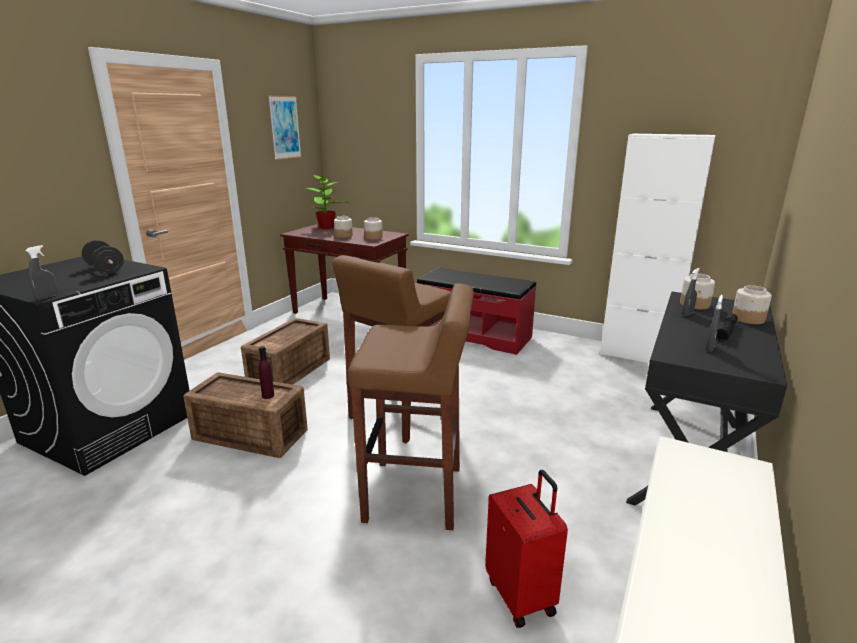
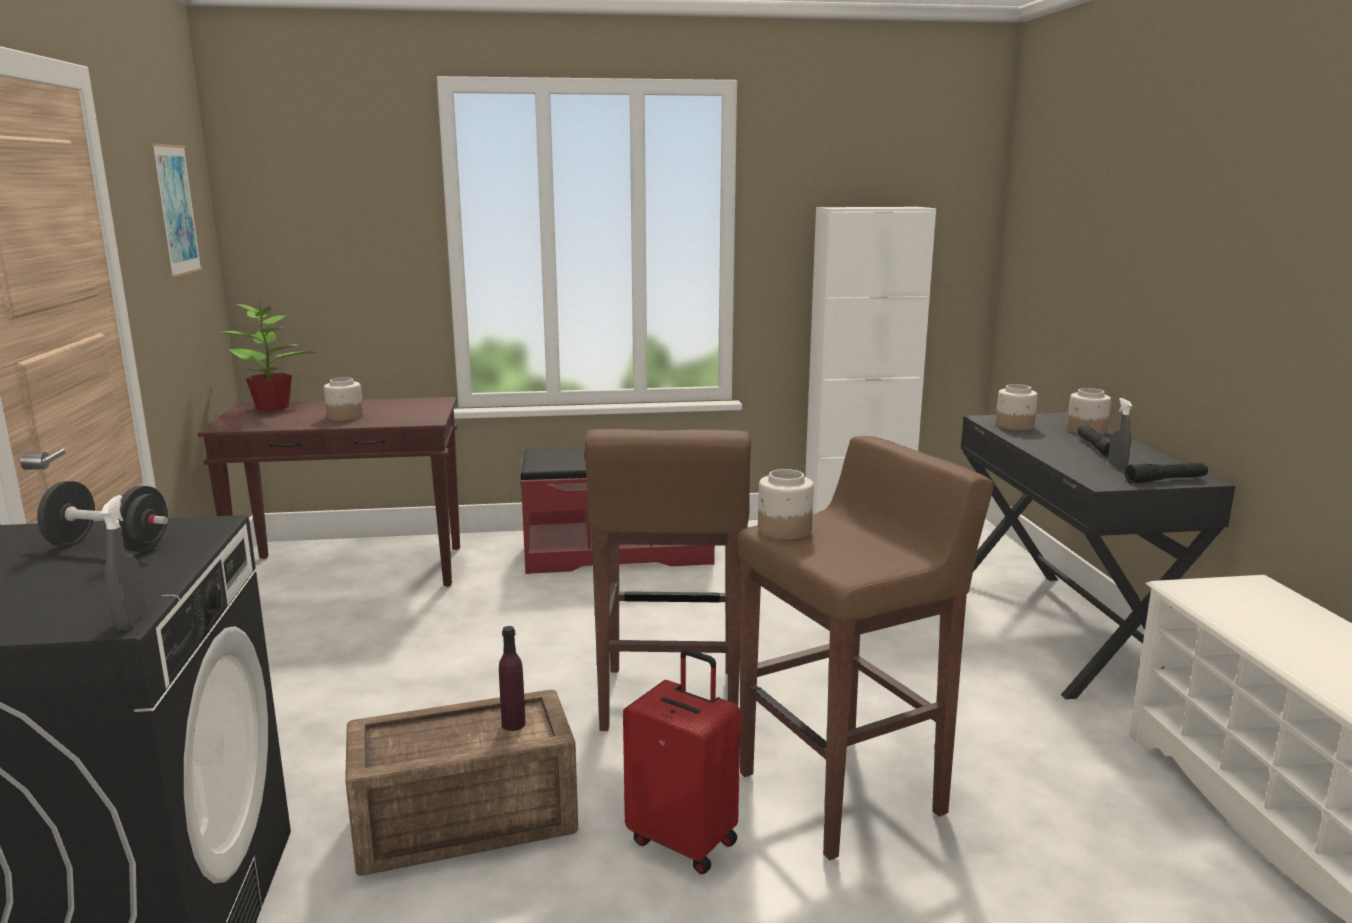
camera: 35 degrees left, 5 degrees down
(291, 371) = (384, 695): crate -> none
(373, 237) = (408, 411): jar -> jar (784, 530)
(522, 595) = (1108, 845): red suitcase -> red suitcase (684, 840)
(687, 314) = (1029, 437): grey spray bottle -> none
(729, 366) = (1165, 480): none -> black flashlight

